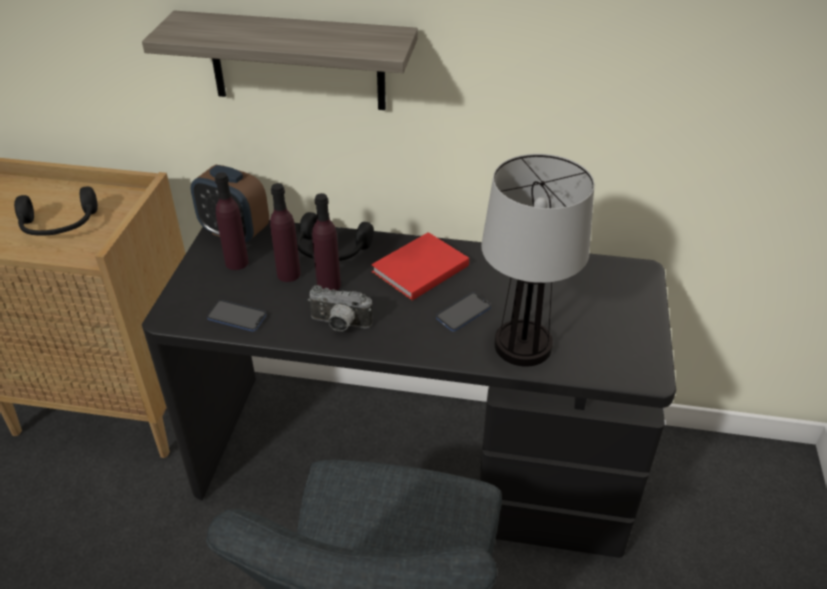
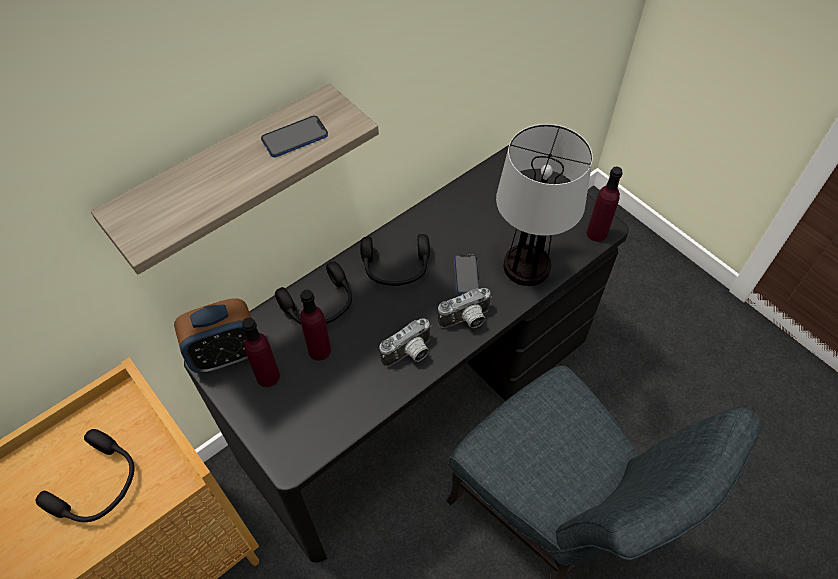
camera: 50 degrees left, 15 degrees up
(236, 317) = (336, 415): phone -> phone (295, 138)
(328, 285) = (358, 332): purple bottle -> purple bottle (596, 233)
(414, 340) = (466, 321): none -> camera
(417, 269) = (396, 268): red book -> black headphones

